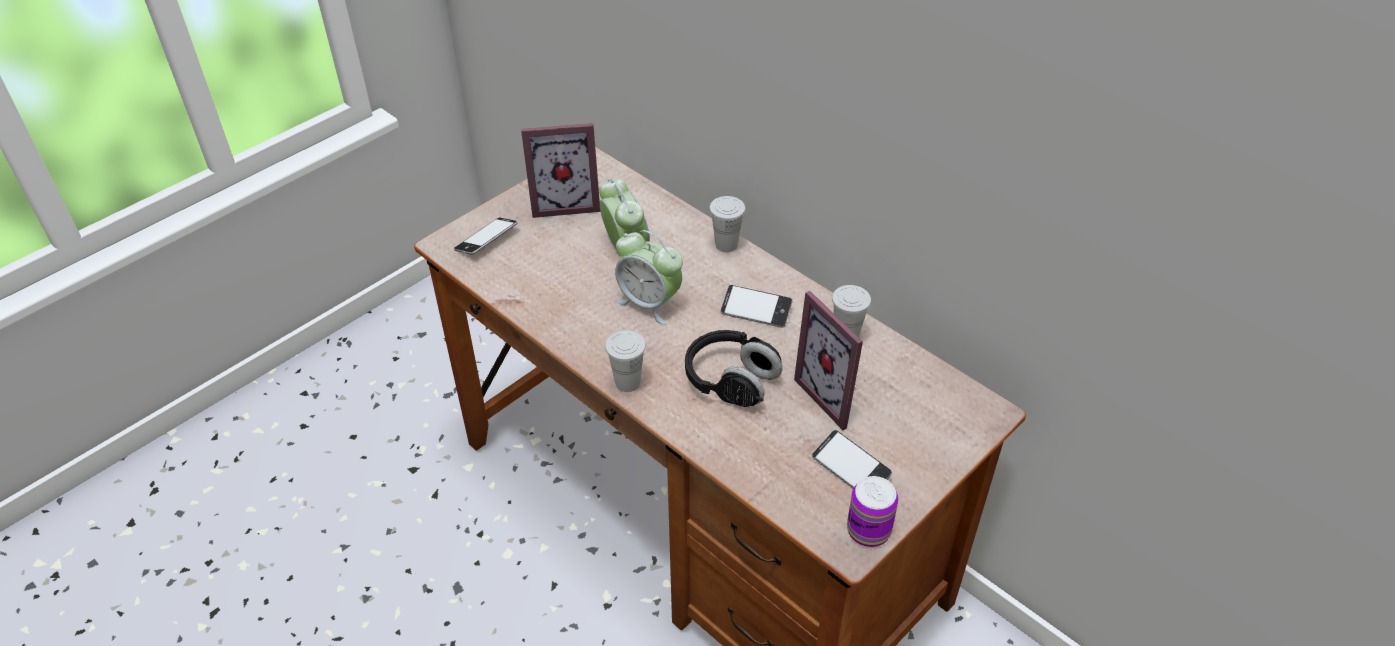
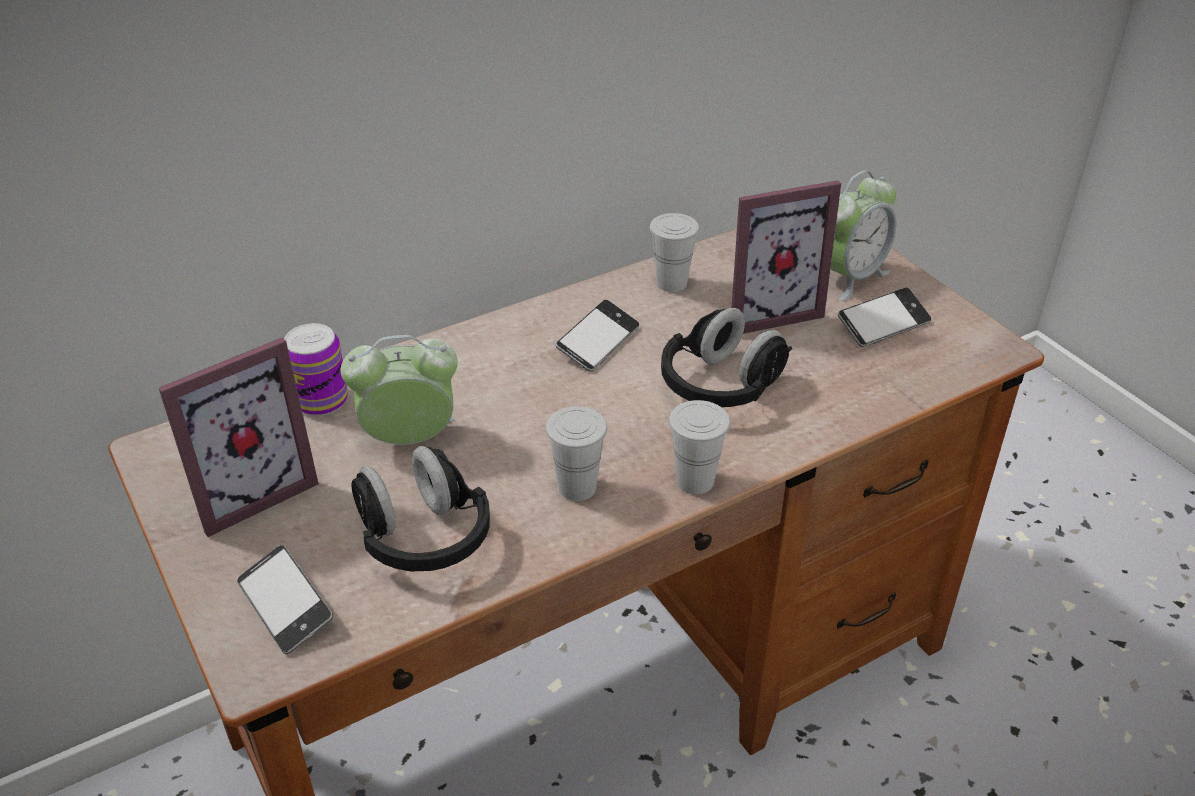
camera: 75 degrees left, 5 degrees down
(547, 276) = (423, 537): none -> black headphones
(565, 202) = (249, 491): picture frame -> picture frame turned 45 degrees clockwise
(649, 303) = (540, 434): alarm clock -> alarm clock (849, 277)
(726, 245) = (455, 343): white cup -> white cup (577, 488)
(868, 530) = (973, 330): can -> can (321, 400)

